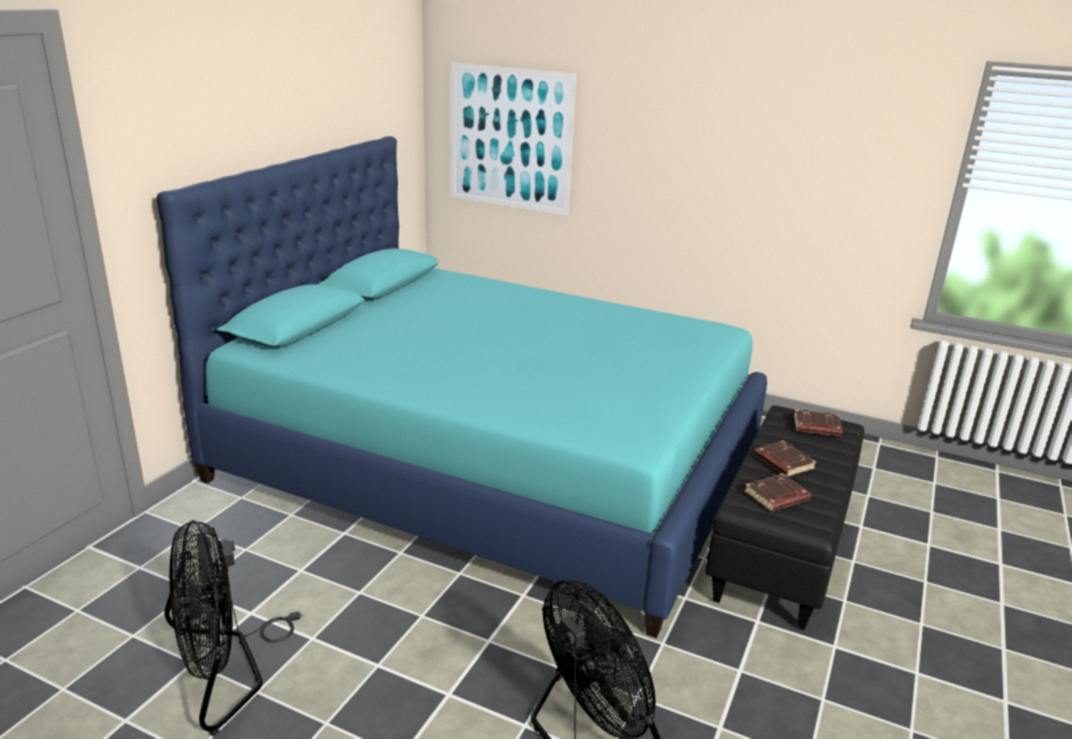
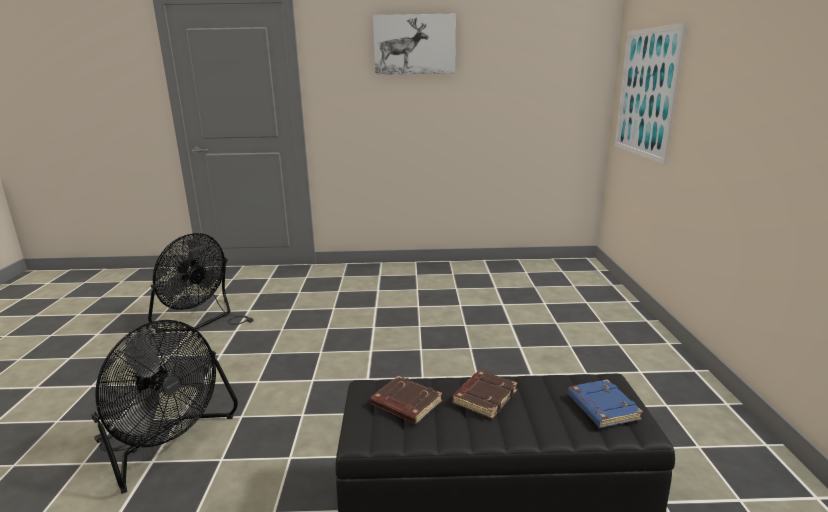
camera: 65 degrees right, 5 degrees down
(245, 95) = (414, 44): none -> picture
(489, 464) = (455, 324): turquoise bed -> none
(816, 427) = (601, 407): brown book -> blue book

